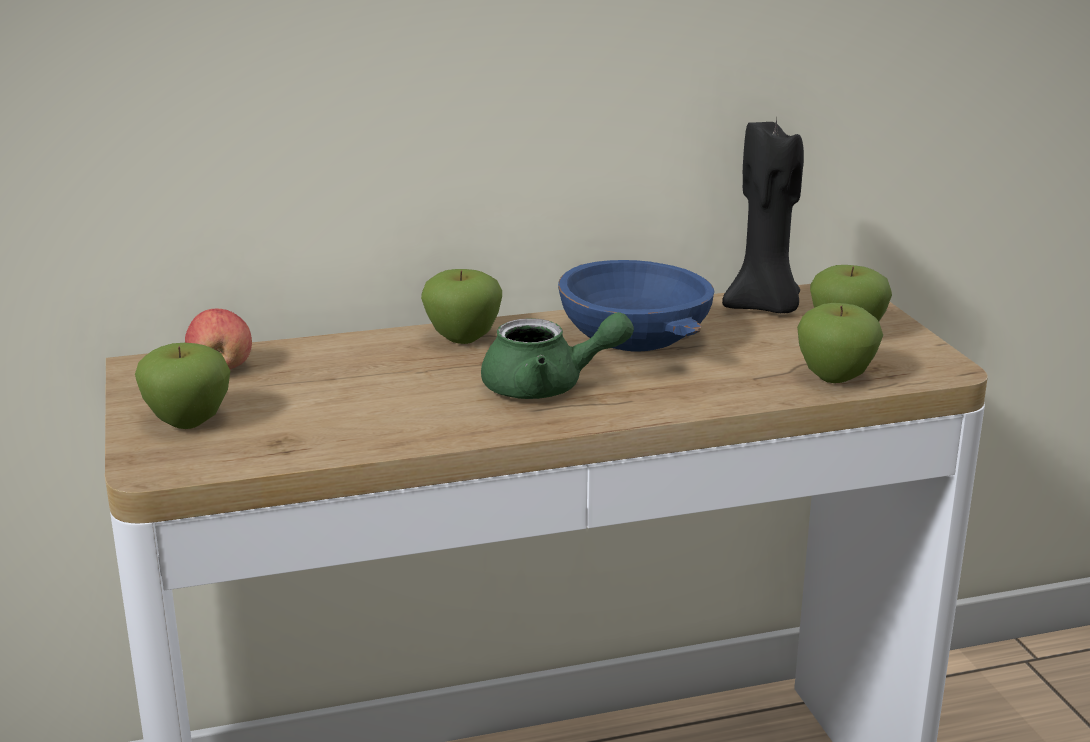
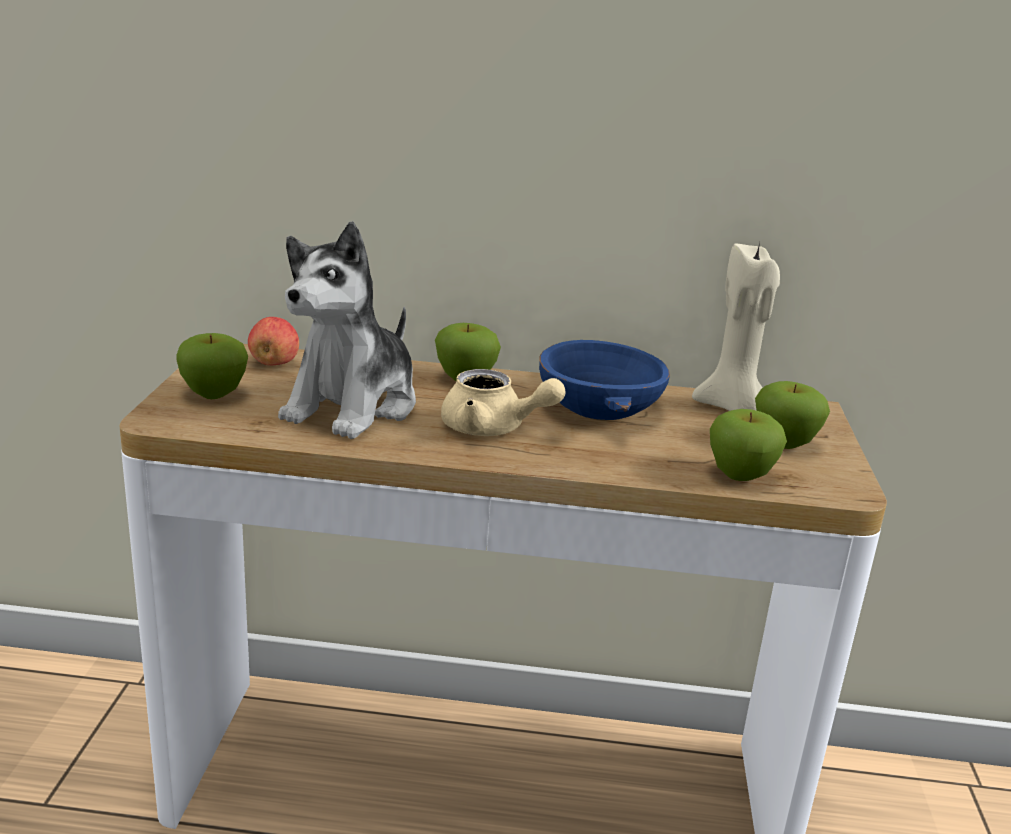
camera: 20 degrees right, 0 degrees up
(369, 398) = (354, 406): none -> plush toy
(547, 387) = (493, 429): green teapot -> beige teapot
(765, 307) = (732, 407): black candle -> beige candle

